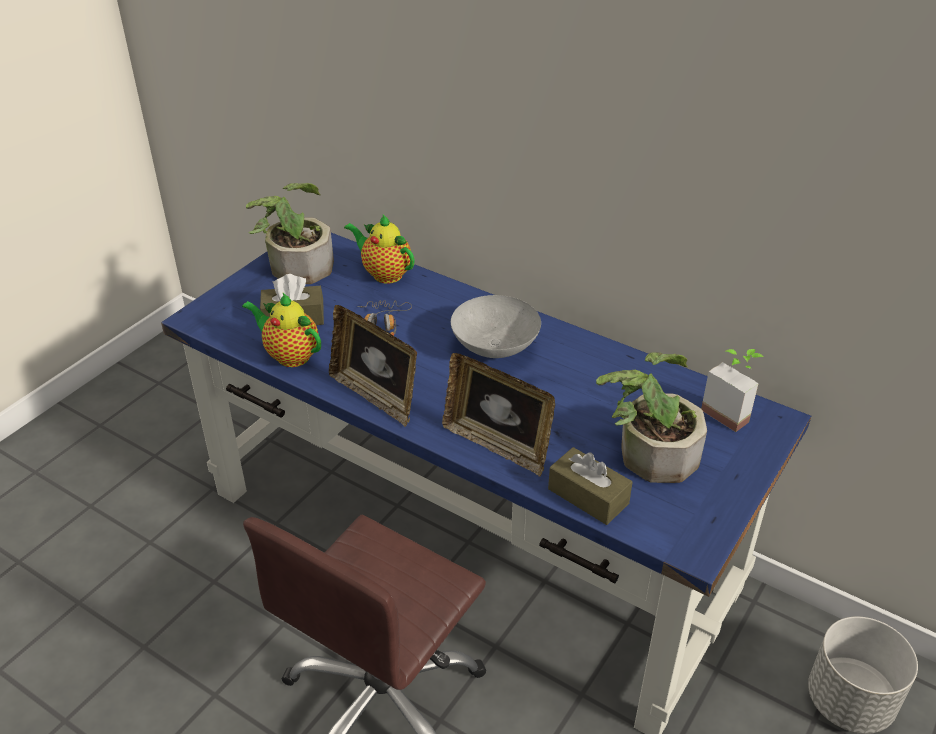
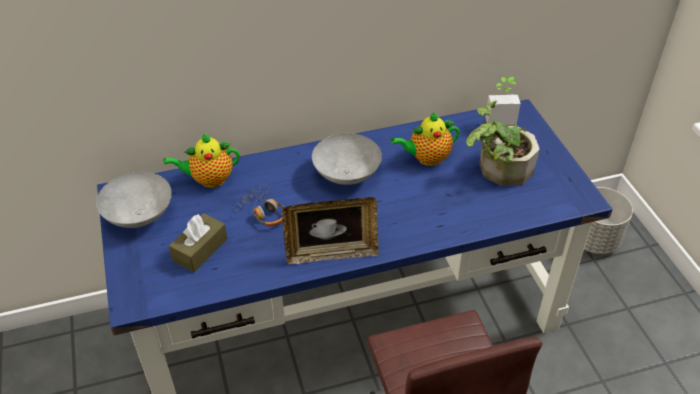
camera: 50 degrees left, 5 degrees up
(289, 355) = (240, 273): teapot -> teapot (426, 158)
(295, 263) = (138, 216): potted plant -> grey bowl
(497, 445) = (434, 225): picture frame -> none
(588, 496) = (511, 214): brown tissue box -> none

